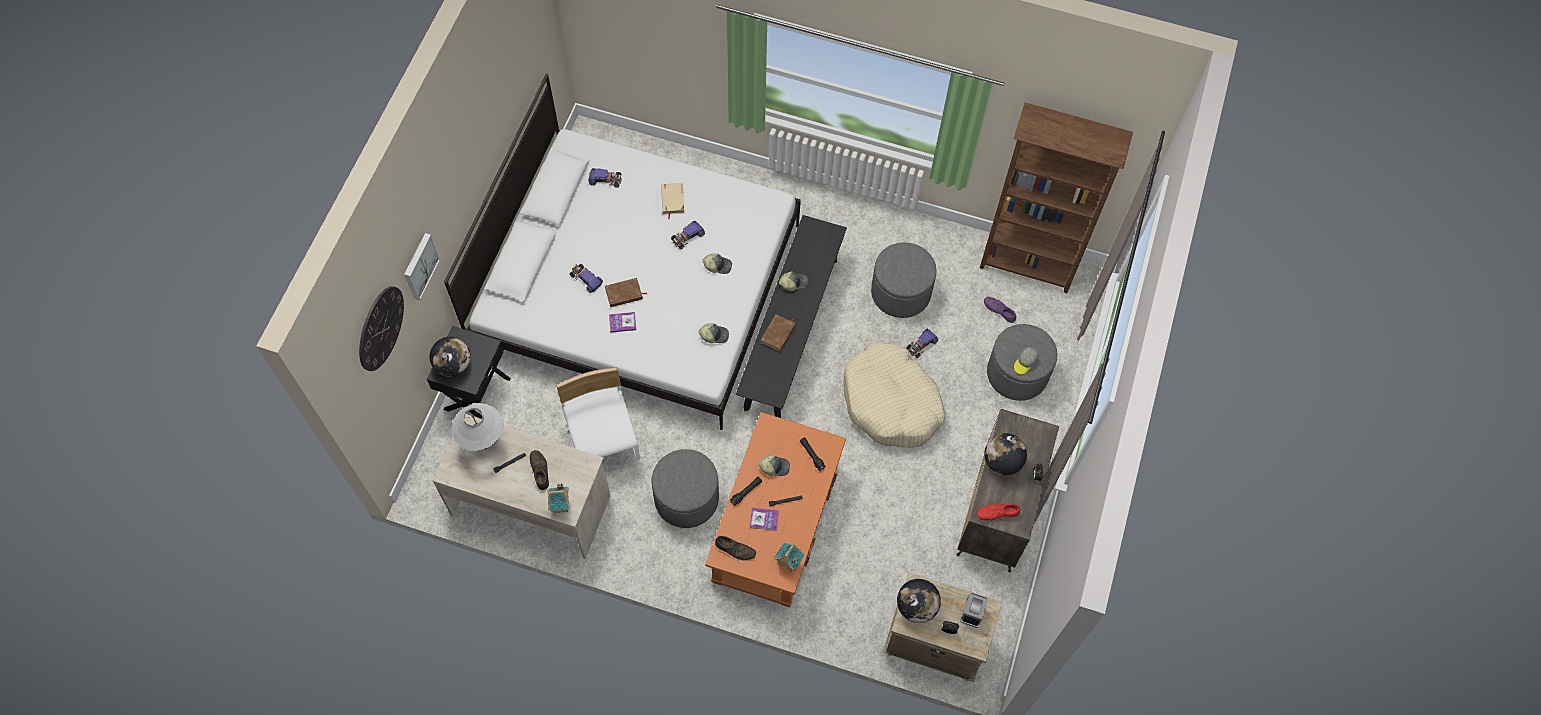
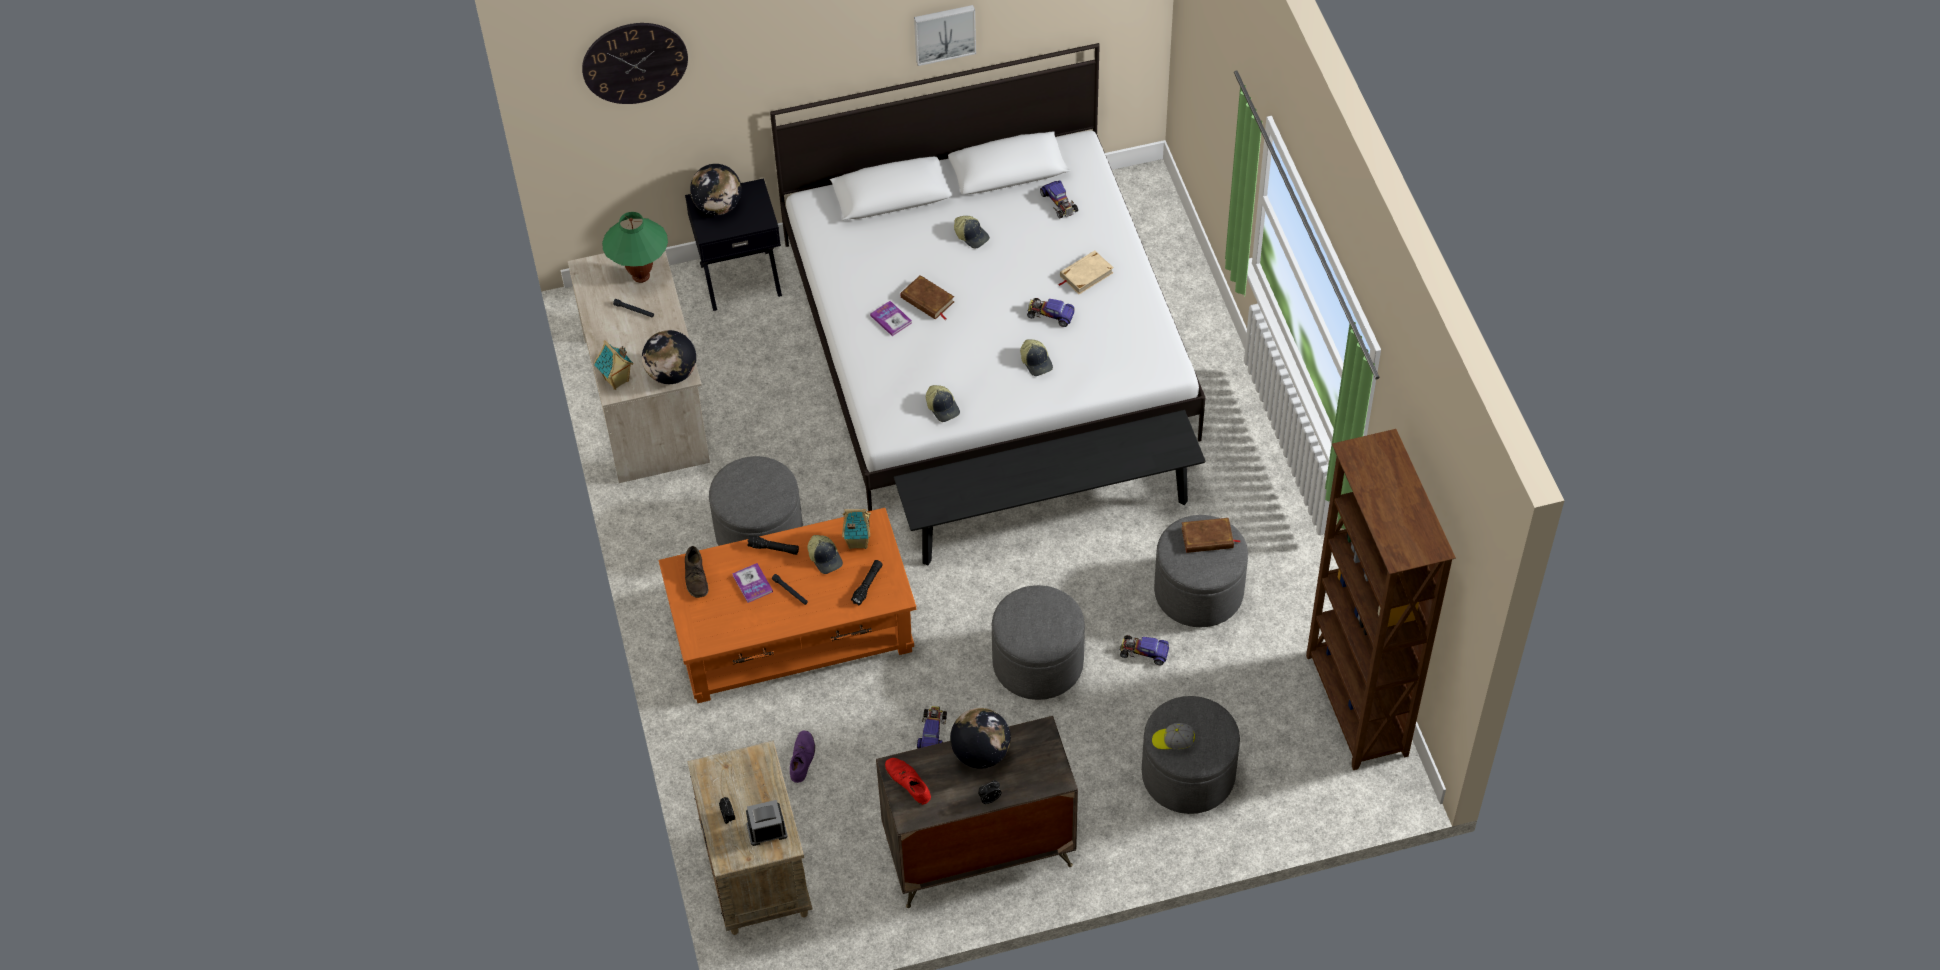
camera: 60 degrees right, 10 degrees down
(419, 266) = (738, 56): picture -> picture (944, 33)
(484, 443) = (641, 276): white table lamp -> green table lamp
(540, 471) = (644, 340): brown shoe -> none
(586, 279) = (918, 258): toy car -> toy car (932, 732)
(603, 440) = (771, 418): white chair -> none
(778, 334) = (1003, 473): brown book -> brown book (1207, 538)
(788, 563) = (715, 635): toy house -> toy house (857, 541)
(793, 283) = (1083, 450): cap -> cap (971, 235)
(891, 403) = (1038, 663): beige dog bed -> grey ottoman
(916, 607) = (734, 770): globe -> globe (671, 374)
(999, 310) = (1263, 709): purple shoe -> purple shoe (802, 759)

